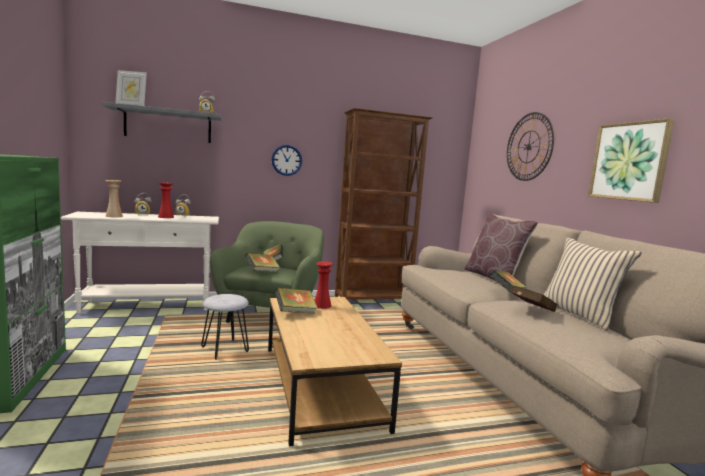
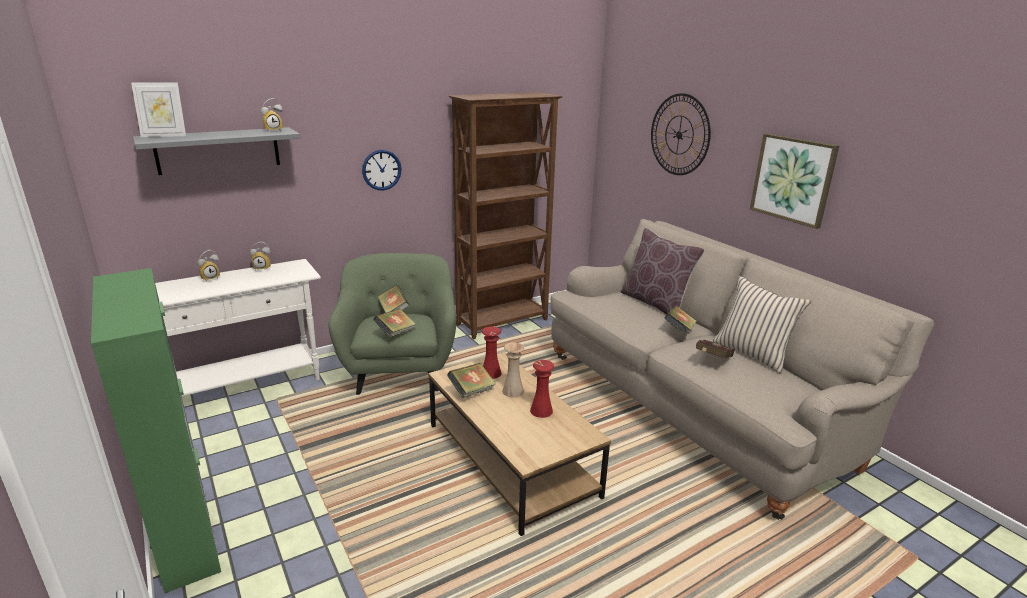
camera: 15 degrees left, 15 degrees up
(114, 216) = (181, 293): beige vase -> beige vase (513, 391)
(166, 217) = (246, 278): red vase -> red vase (541, 411)
(225, 350) = (384, 436): grey stool -> none

